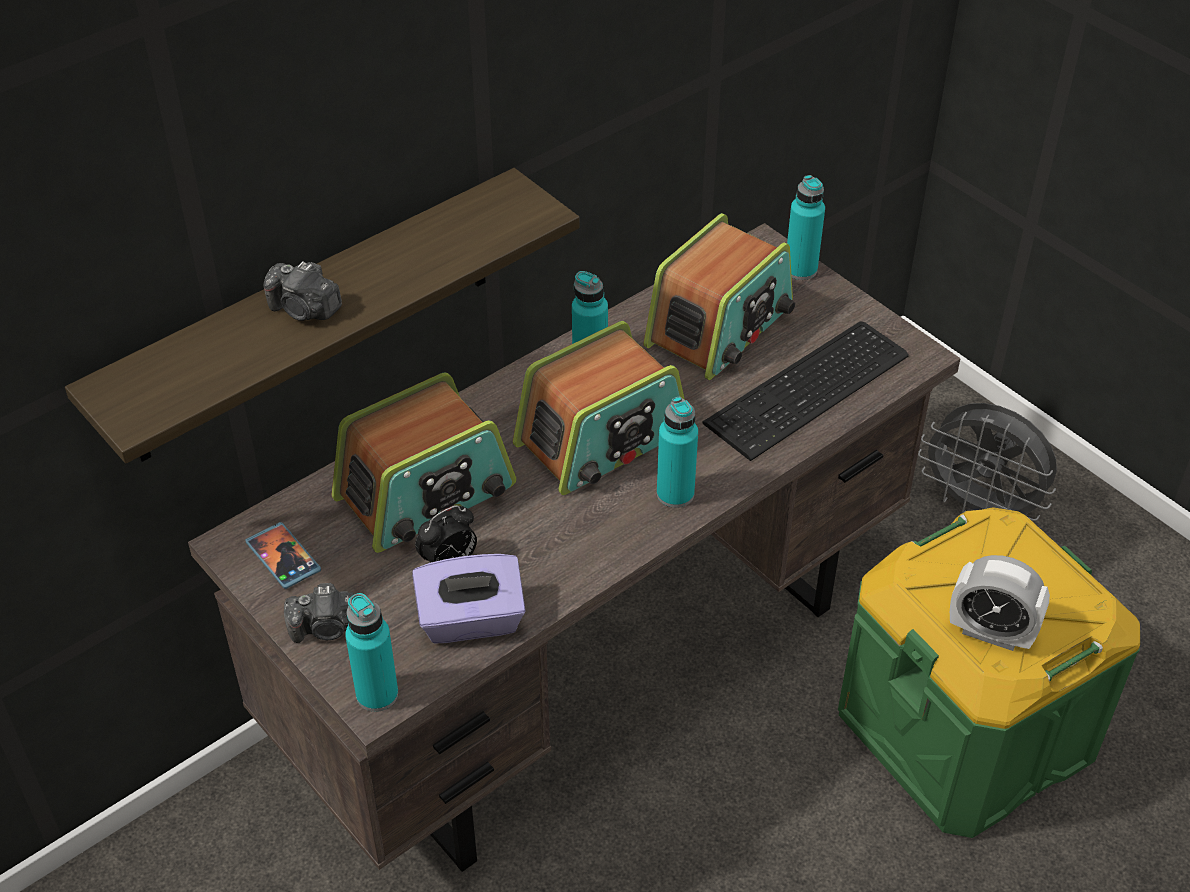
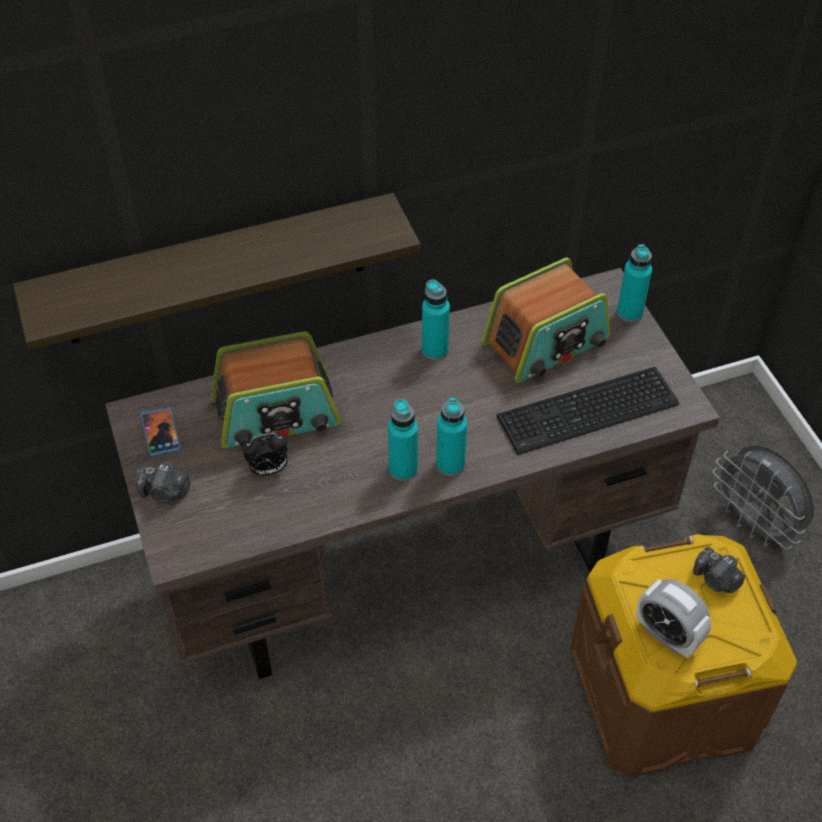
camera: 20 degrees right, 5 degrees up
(304, 310) = (193, 268): camera -> camera (716, 579)
(377, 694) = (177, 551): turquoise bottle -> turquoise bottle (403, 469)
(471, 621) = (263, 517): purple tissue box -> none
(603, 439) = (418, 407): radio -> none
(965, 729) = (664, 693): green storage box -> brown storage box

